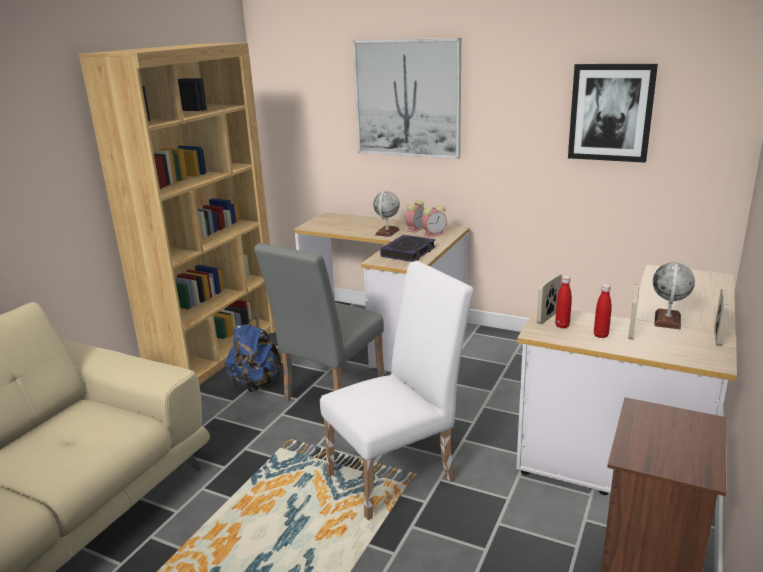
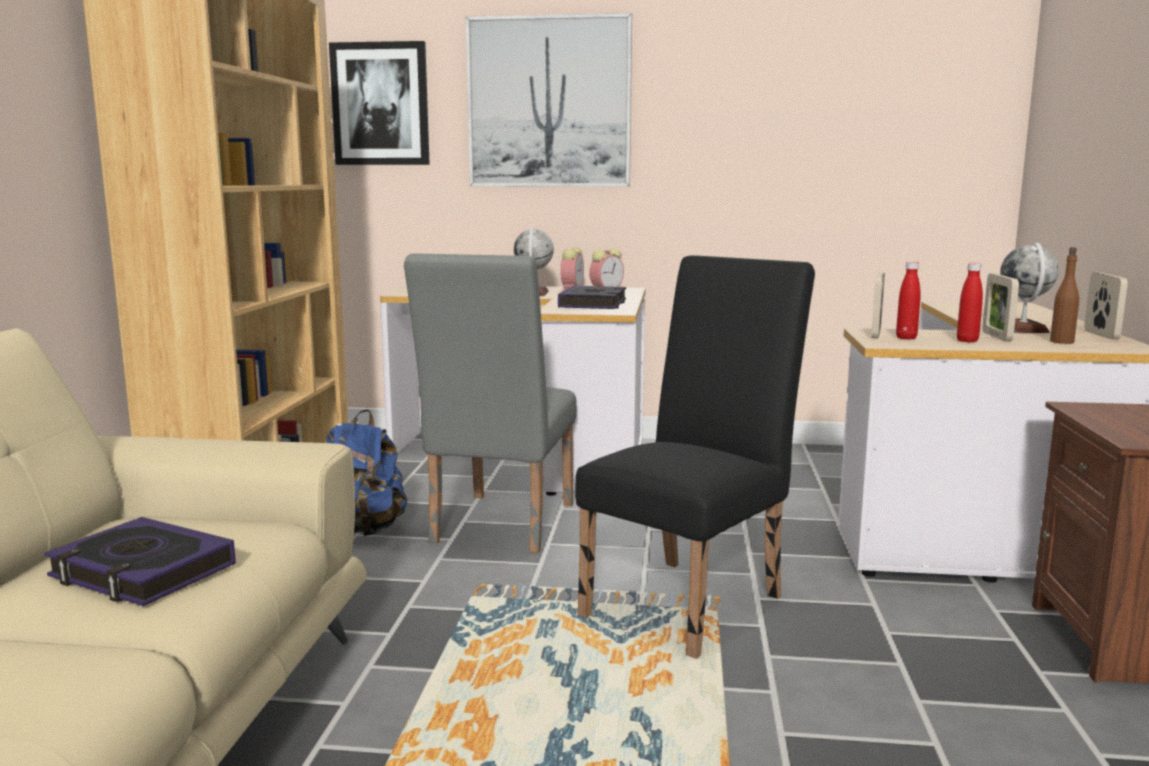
camera: 20 degrees left, 10 degrees down
(62, 448) = (142, 572): none -> book
(399, 474) = (692, 600): white chair -> black chair
(611, 112) = (840, 113): picture -> picture (380, 104)
(671, 344) = (1061, 341): none -> brown bottle

